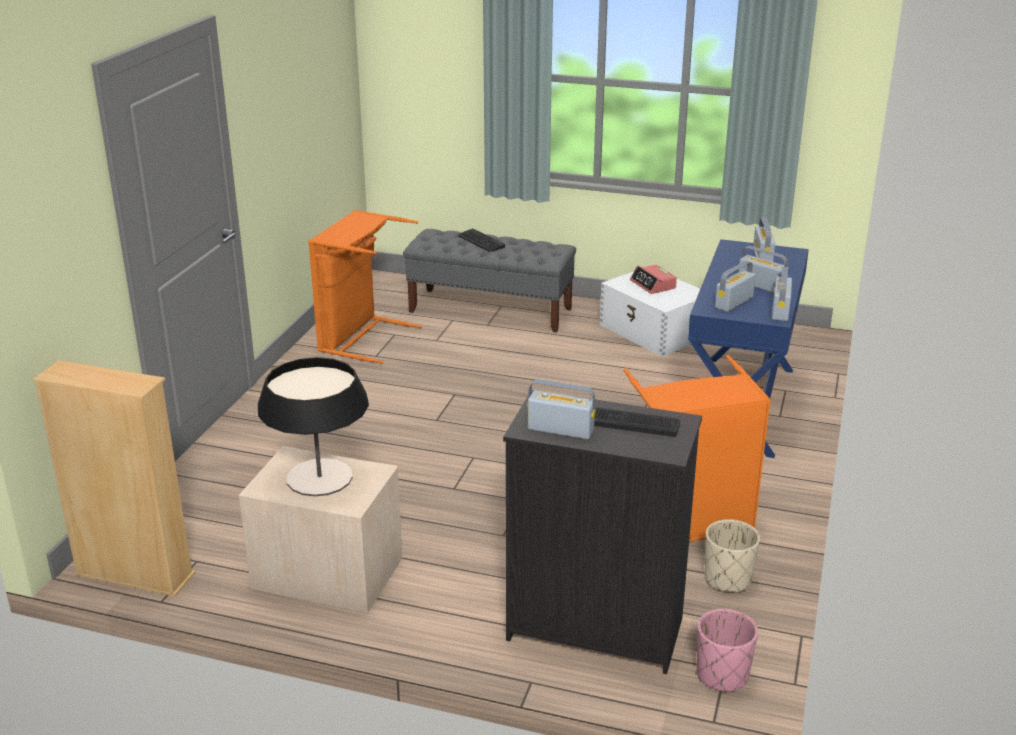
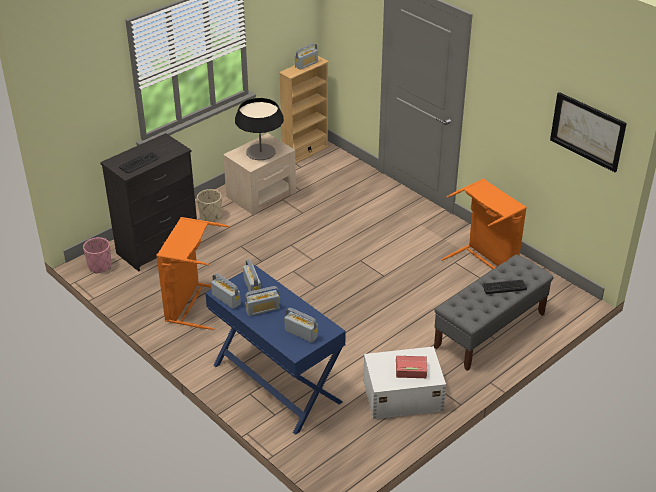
camera: 120 degrees right, 10 degrees up
(331, 64) = (587, 131): none -> picture
(560, 430) = (155, 145): radio -> radio (306, 64)
(727, 579) = (145, 296): beige planter -> beige planter (210, 216)

